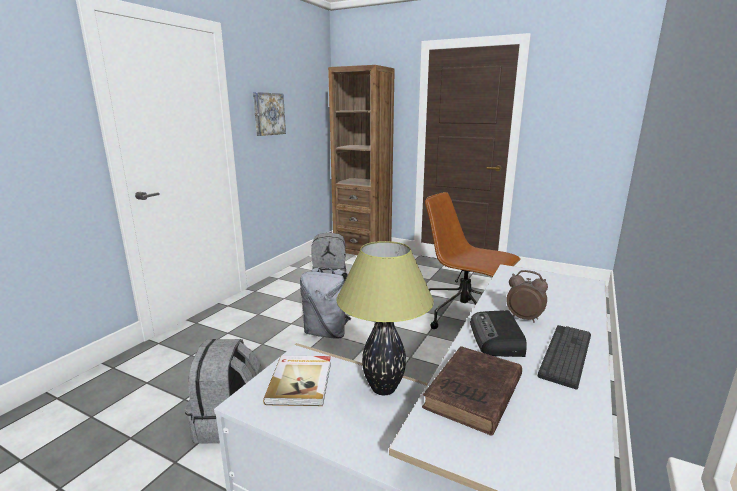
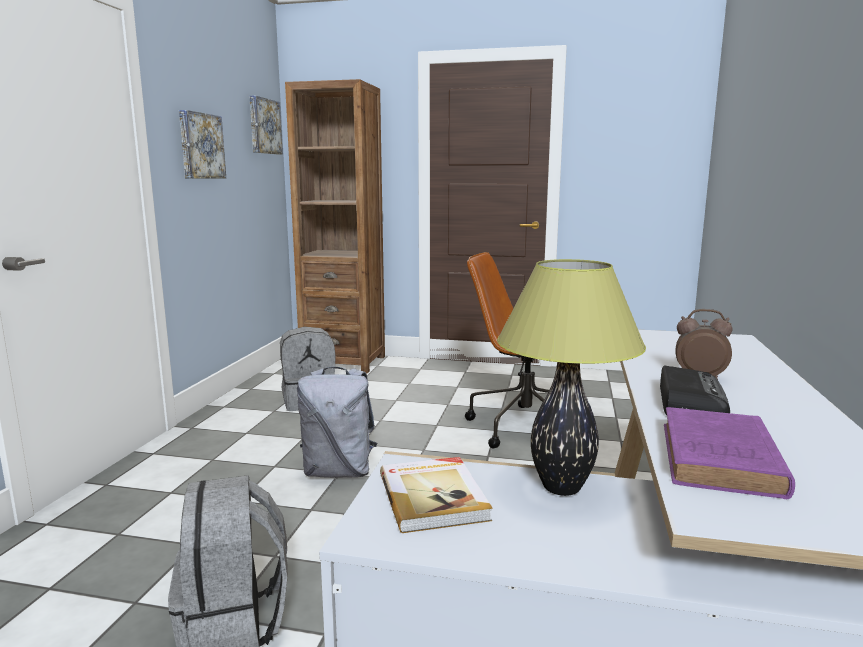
camera: 15 degrees left, 5 degrees down
(317, 96) = (263, 126): none -> picture
(472, 394) = (720, 461): brown book -> purple book
(497, 339) = (689, 402): radio -> radio turned 150 degrees counterclockwise
(566, 355) = (786, 408): keyboard -> none

